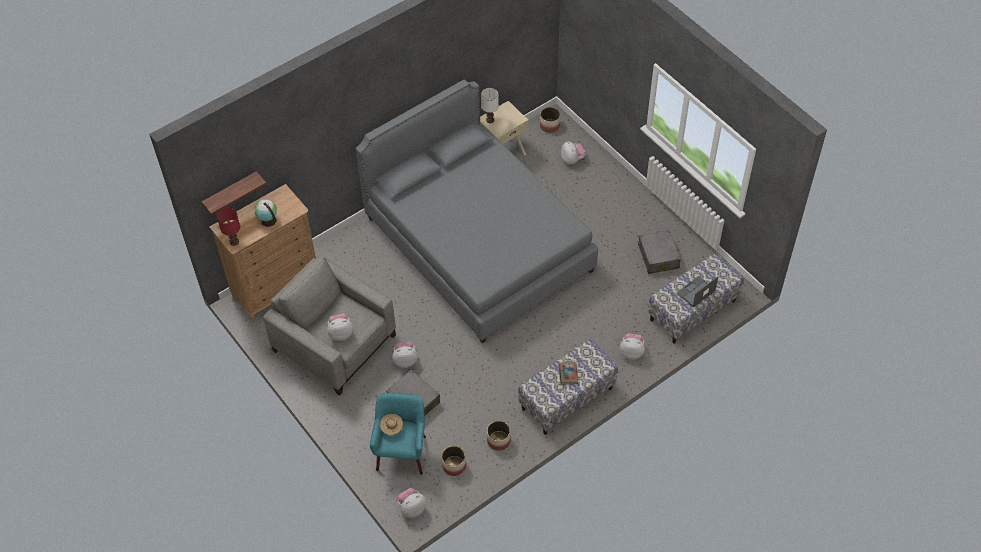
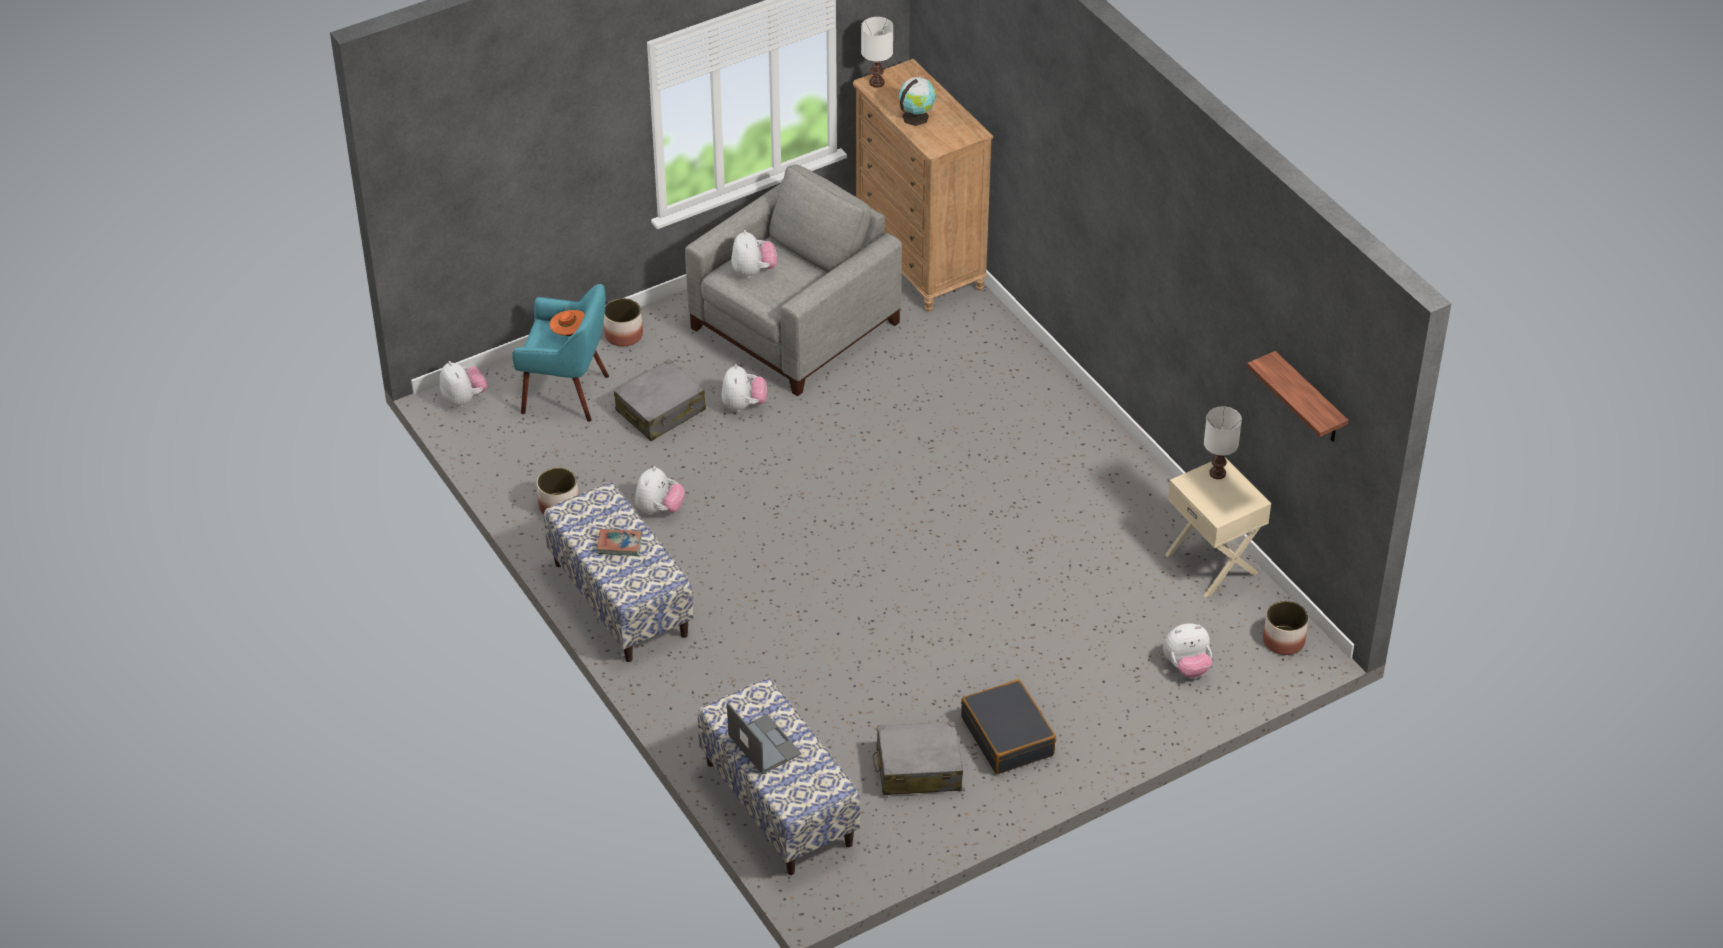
camera: 95 degrees right, 10 degrees down
(230, 193) = (944, 48): shelf -> shelf (1309, 400)
(234, 241) = (877, 83): red table lamp -> white table lamp
(392, 428) = (569, 333): beige hat -> orange hat
(454, 465) = (526, 450): planter -> planter (624, 335)
(478, 244) = (982, 512): grey bed -> none
(630, 224) = (1008, 736): none -> black suitcase
(631, 352) = (700, 699): plush toy -> plush toy (659, 509)

